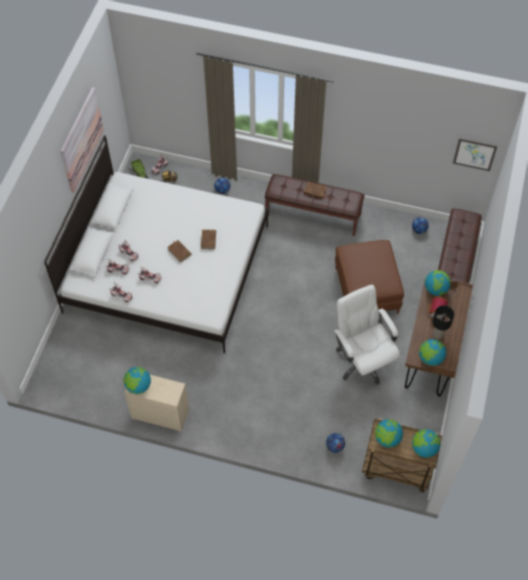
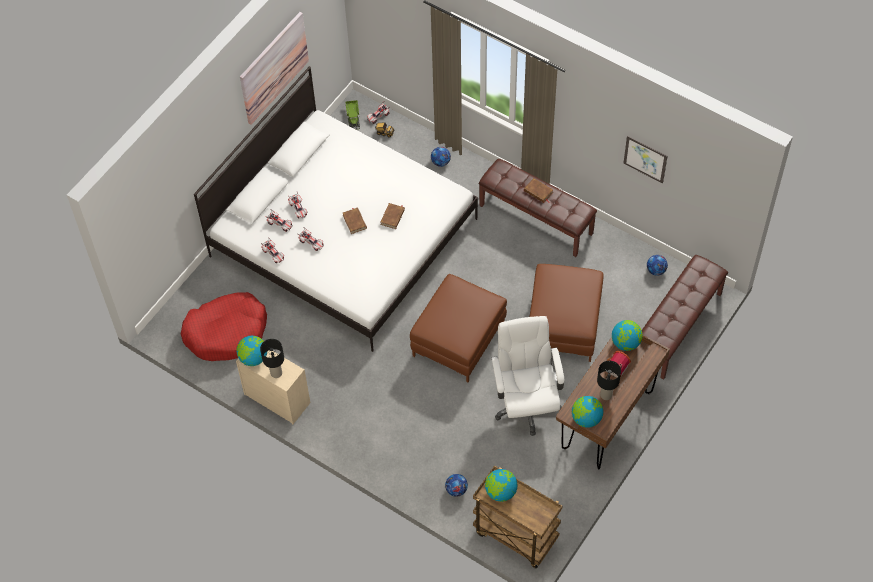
camera: 20 degrees right, 0 degrees up
(98, 371) = (226, 332): none -> red dog bed
(162, 393) = (276, 372): none -> black table lamp
(289, 324) = (458, 339): none -> brown ottoman
(424, 448) = (537, 514): globe -> none
(474, 154) = (721, 196): picture -> picture (645, 159)

